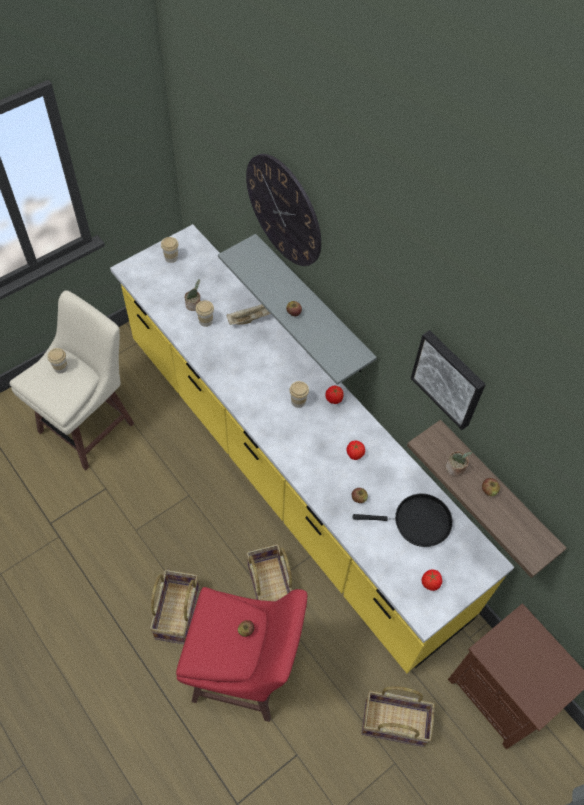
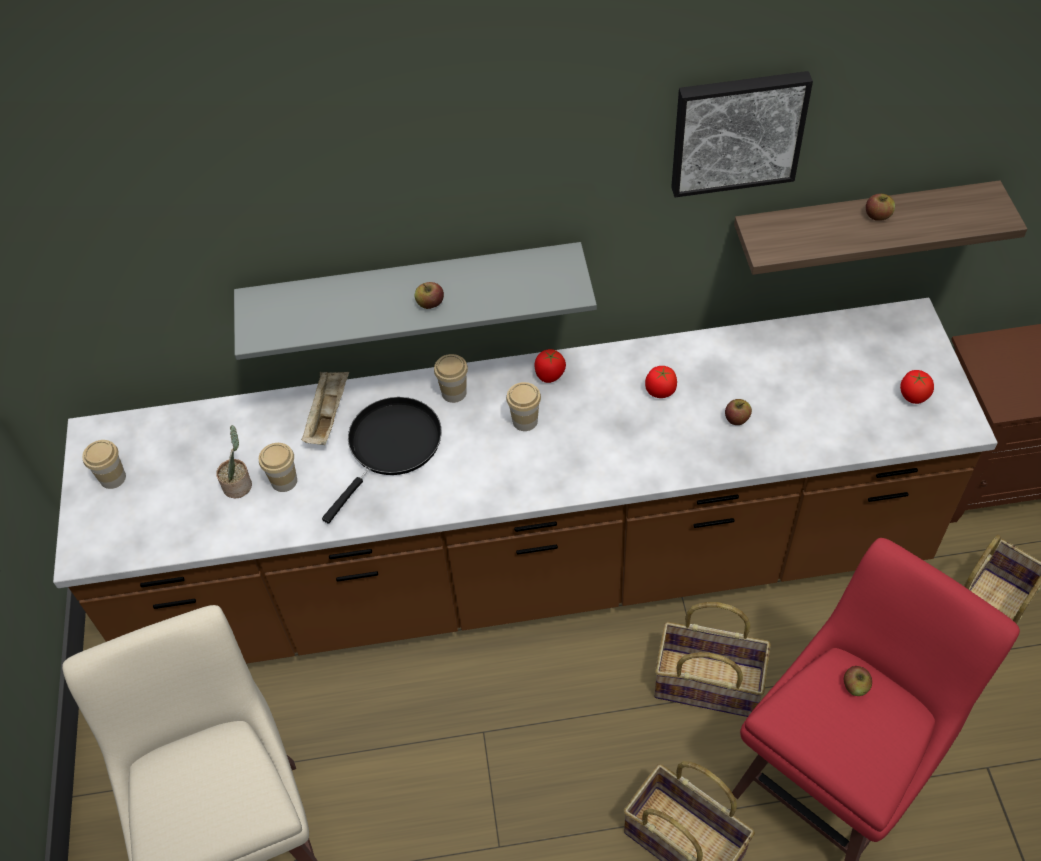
camera: 55 degrees left, 5 degrees down
(61, 367) = (178, 777): cup -> cup (454, 392)
(284, 210) = (293, 179): wall clock -> none
(288, 473) = (530, 570): yellow counter -> brown counter
(417, 522) = (811, 368): black frying pan -> black frying pan (391, 446)
(455, 469) = (826, 234): potted plant -> none

